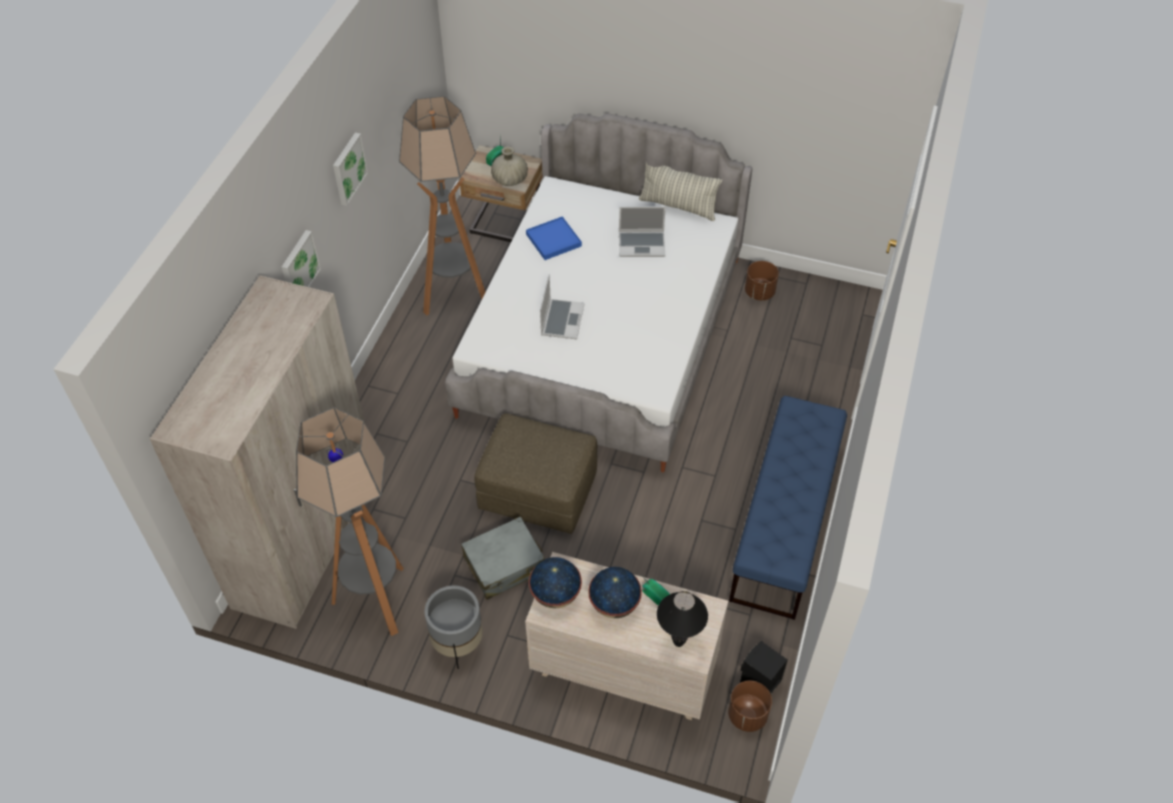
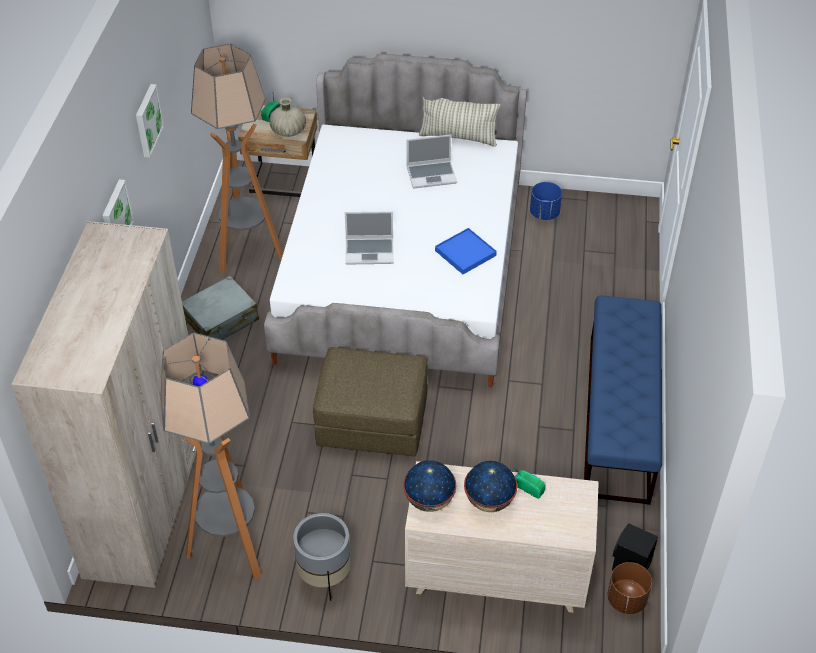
camera: 10 degrees left, 5 degrees down
(505, 565) = (355, 495): grey suitcase -> grey suitcase (221, 319)
(553, 240) = (344, 181): blue tray -> blue tray (465, 253)
(561, 319) = (370, 251): laptop -> laptop turned 90 degrees clockwise
(678, 643) = (560, 527): black table lamp -> none
(759, 292) = (544, 213): brown planter -> blue planter

